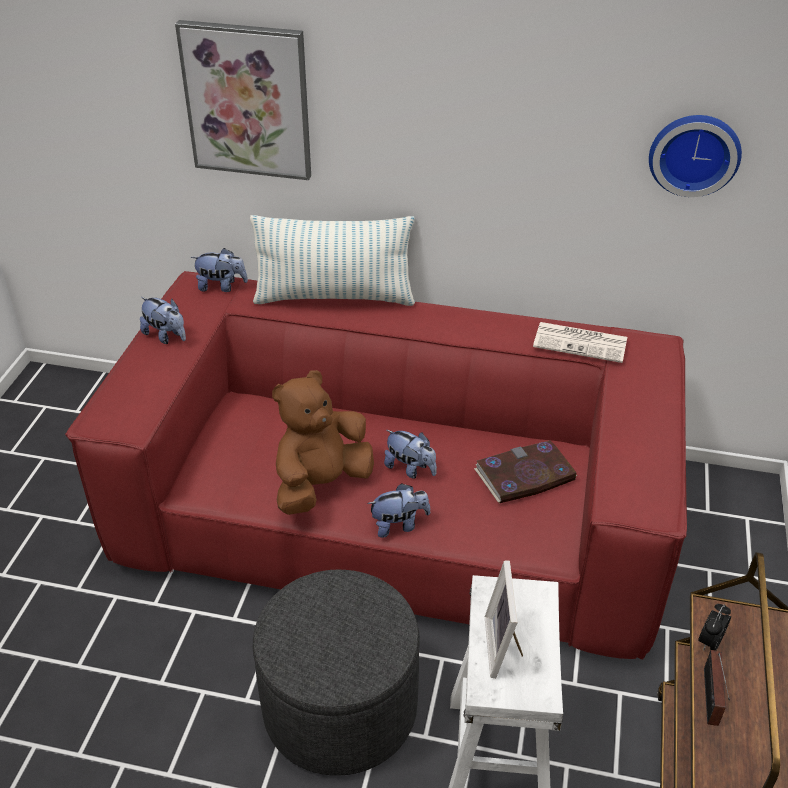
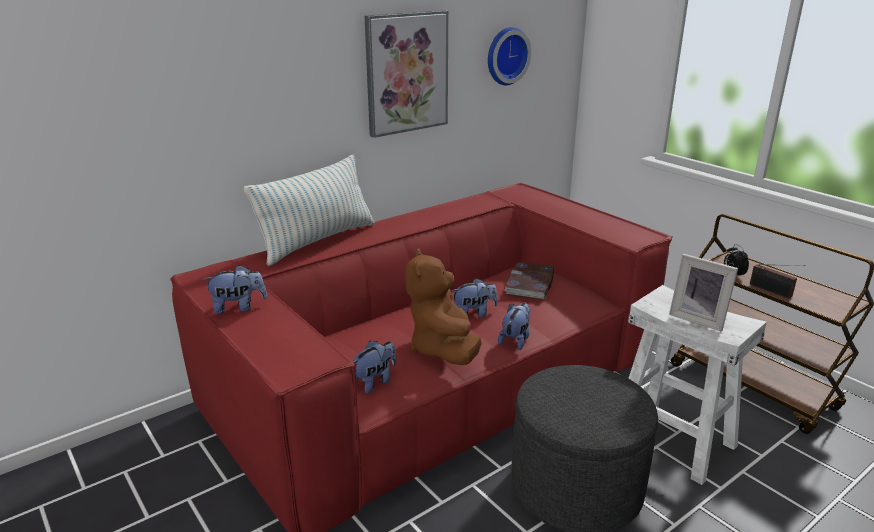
camera: 50 degrees left, 15 degrees down
(221, 286) = (223, 269): plush toy -> plush toy (374, 381)
(247, 100) = (216, 84): picture -> picture (406, 73)
(581, 343) = (488, 201): newspaper -> none

